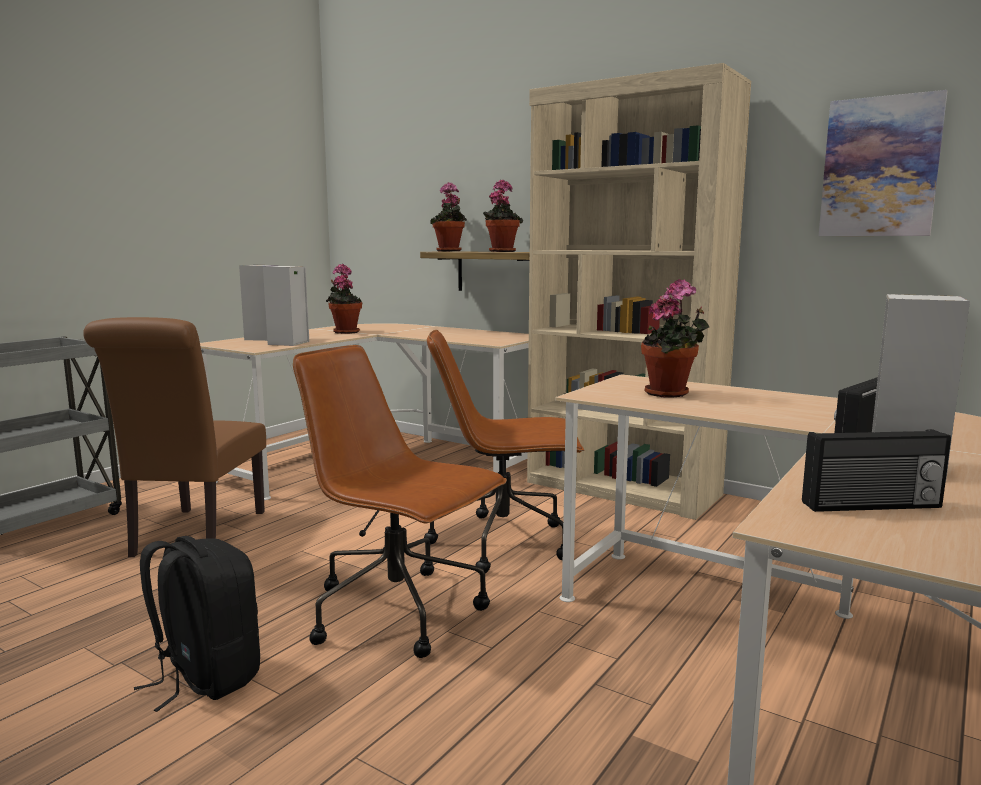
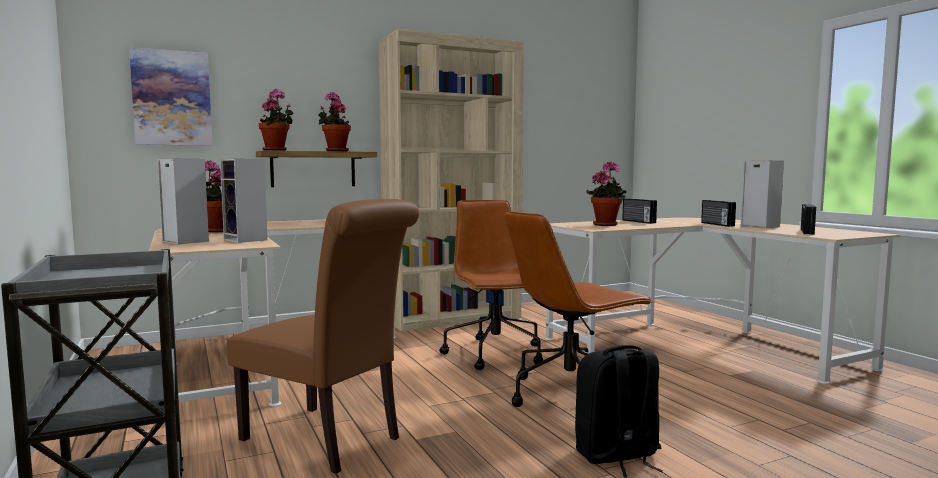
camera: 60 degrees left, 5 degrees down
(504, 542) = (496, 354): brown office chair -> brown office chair turned 135 degrees clockwise
(773, 400) = (638, 221): none -> radio
(880, 167) = (555, 109): picture -> picture (172, 98)

